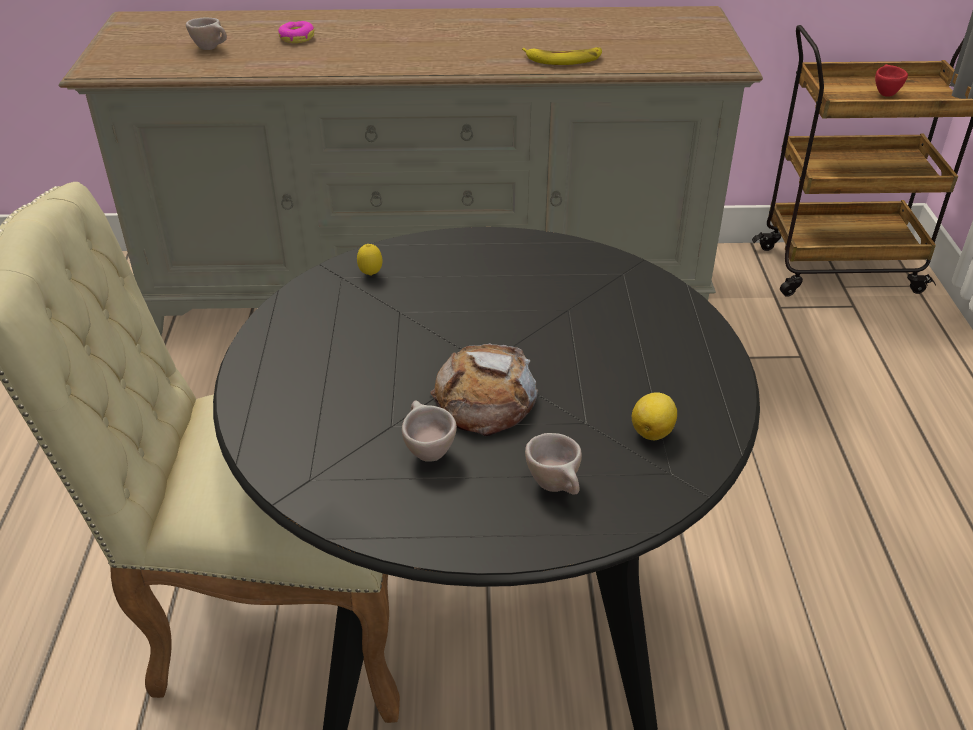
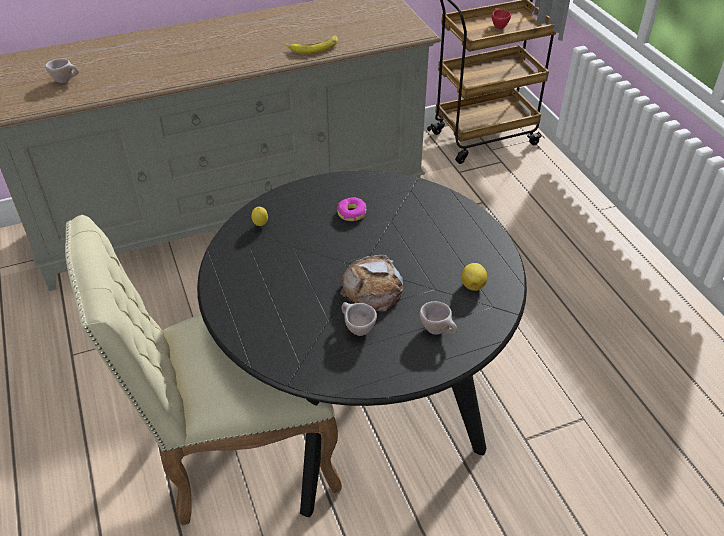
camera: 20 degrees left, 5 degrees up
(297, 38) = (123, 61): donut -> donut (351, 213)

